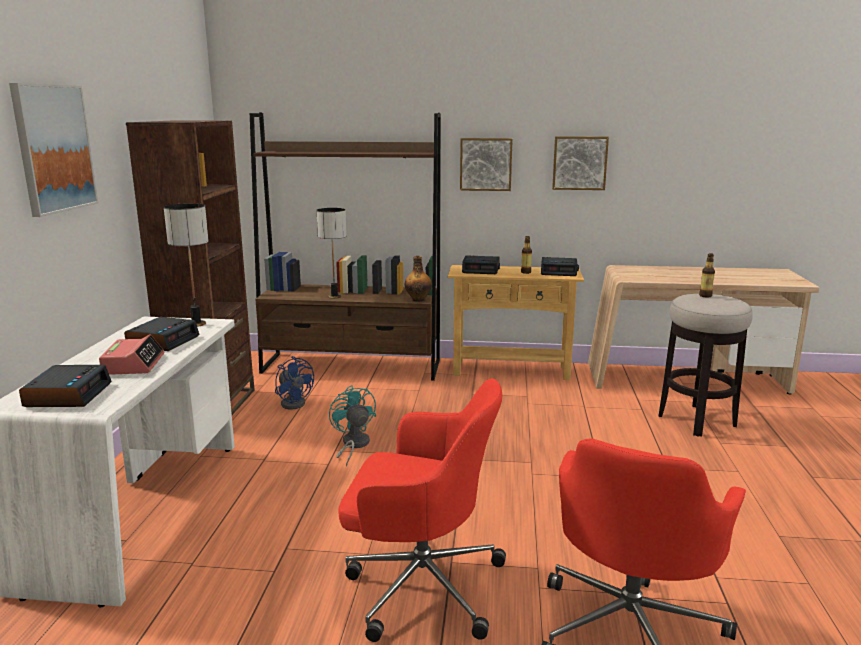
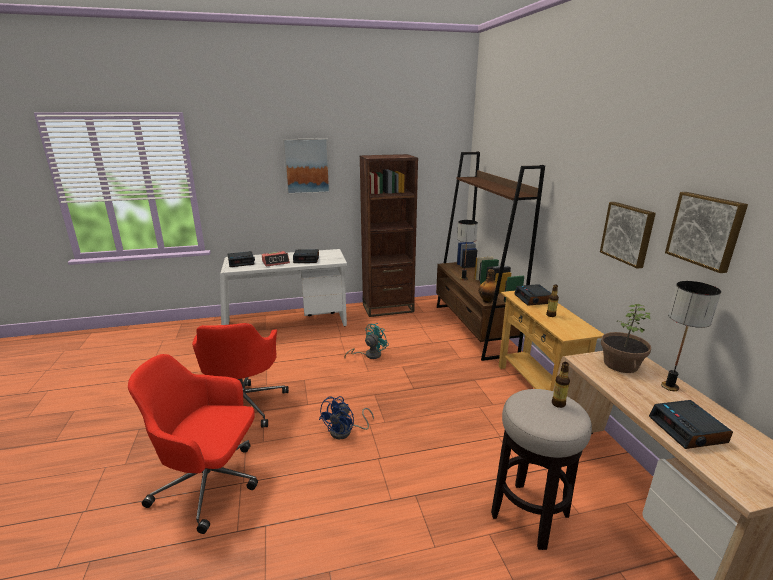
camera: 70 degrees right, 5 degrees up
(197, 324) = (334, 258): table lamp -> table lamp (670, 386)
(294, 402) = (408, 326): blue fan -> blue fan (345, 432)
(486, 164) = (568, 214): picture -> picture (705, 230)
(559, 271) = (574, 328): alarm clock -> alarm clock (688, 430)
(640, 272) = (620, 364): none -> potted plant

